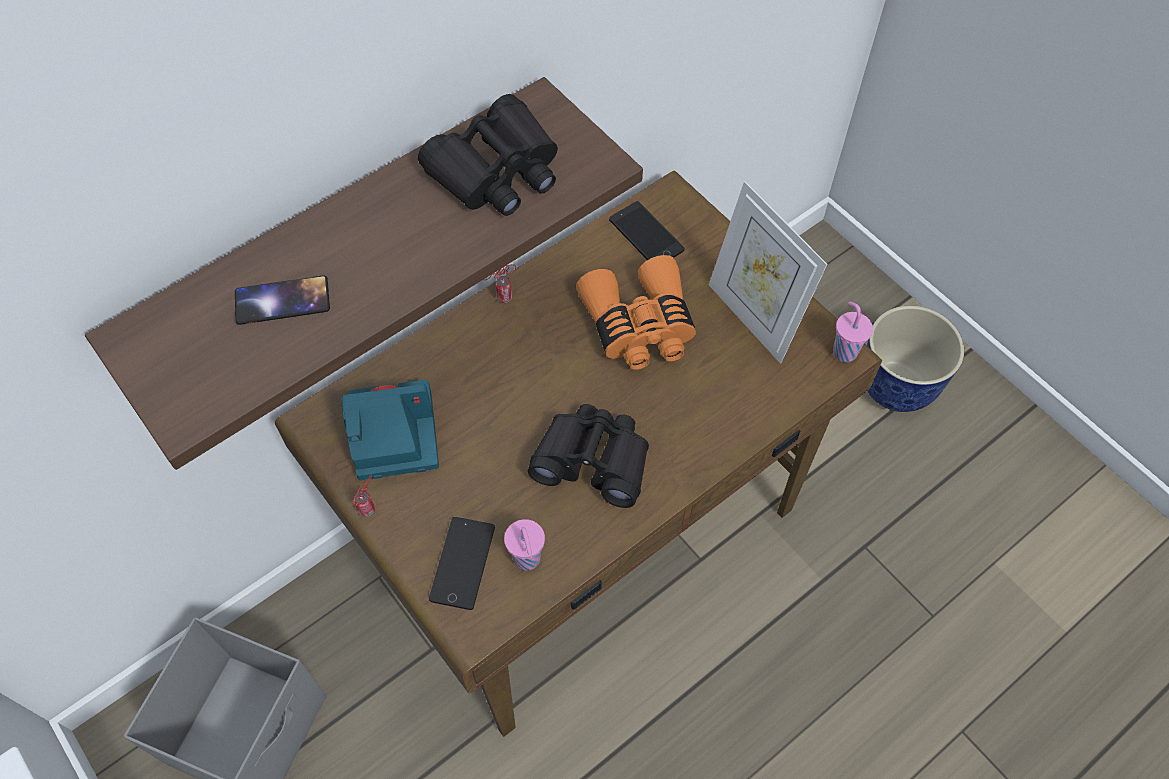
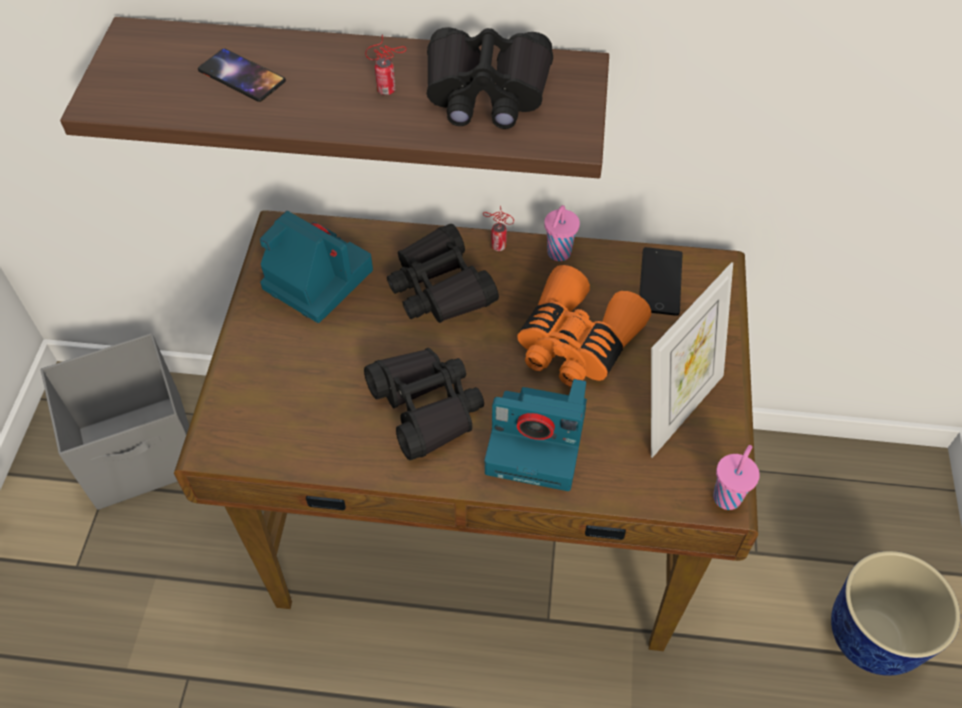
camera: 45 degrees right, 5 degrees down
(368, 508) = (246, 311): can -> can (388, 90)
(462, 563) = (259, 398): phone -> none
(498, 364) = (440, 287): none -> black binoculars
(527, 560) = (301, 434): pink cup -> pink cup (558, 254)
(695, 417) = (539, 442): none -> camera
(753, 317) = (677, 408): picture frame -> picture frame turned 150 degrees counterclockwise

